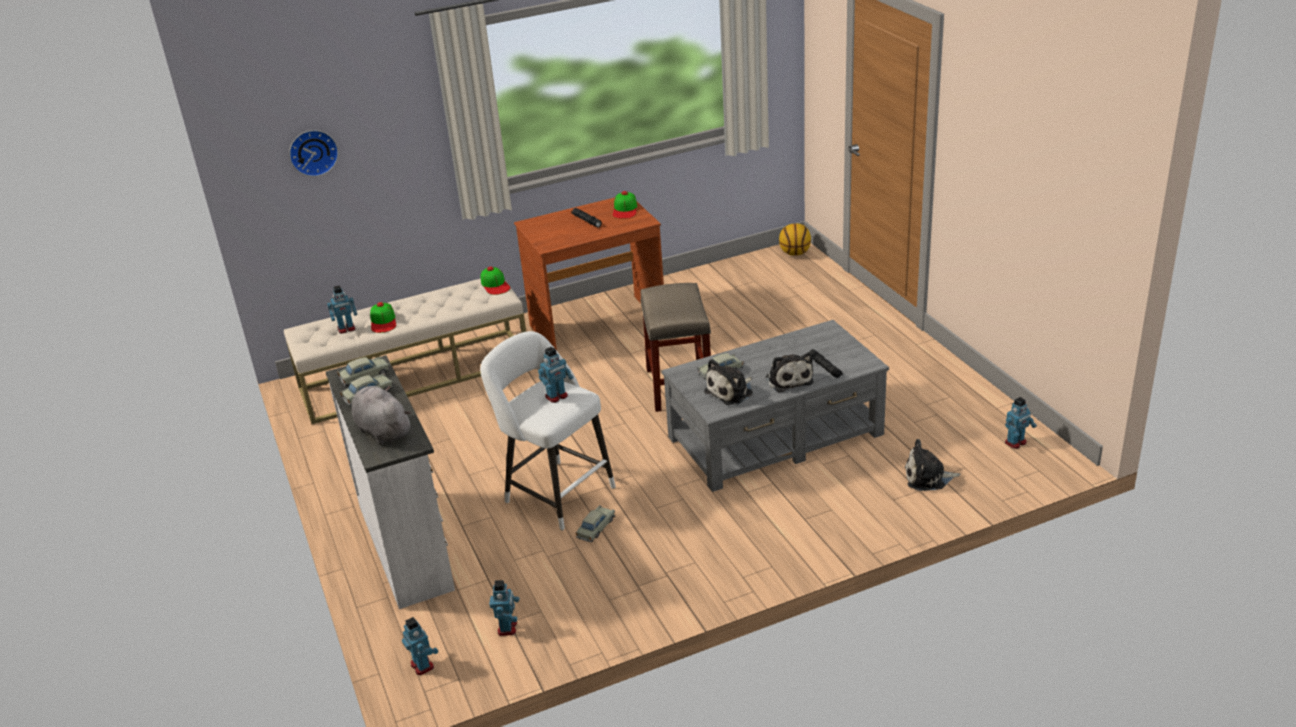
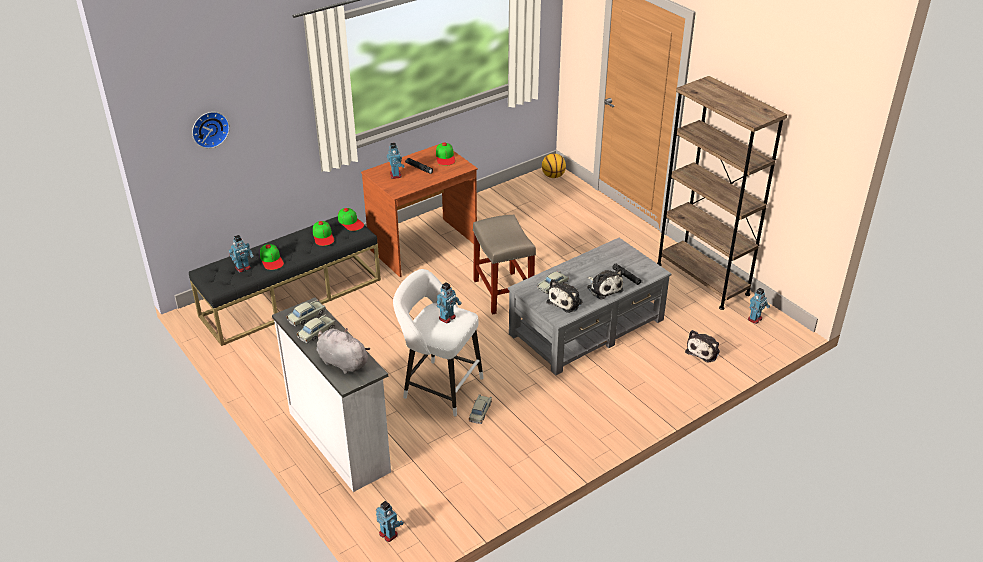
camera: 15 degrees left, 5 degrees up
(415, 375) = (291, 297): beige bench -> black bench
(456, 299) = (323, 236): none -> cap
(508, 628) = (442, 497): toy robot -> toy robot (396, 175)
(928, 478) = (703, 351): plush toy -> plush toy turned 45 degrees counterclockwise
(956, 387) = (702, 279): none -> brown bookcase

